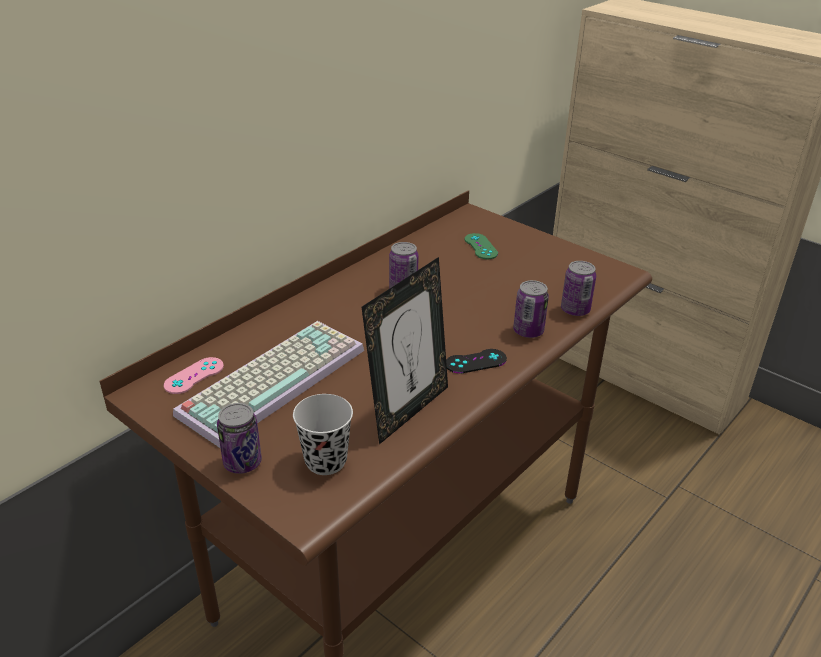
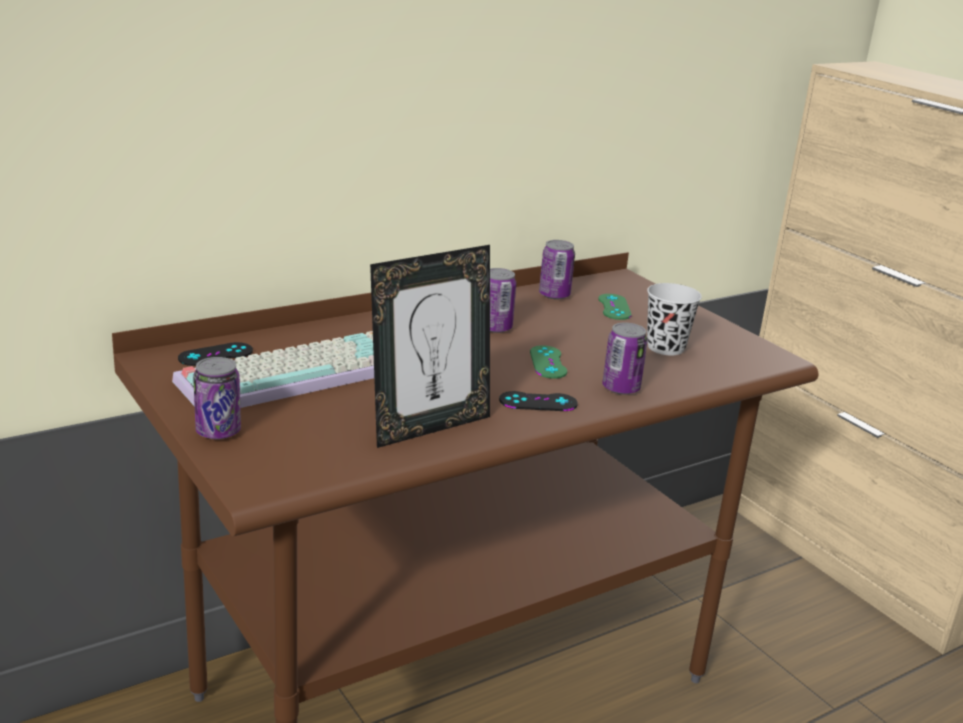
camera: 15 degrees right, 10 degrees down
(194, 376) = (215, 355): pink game controller -> black game controller
(325, 461) = (308, 449): black cup -> black cup (665, 347)
(462, 317) = (548, 362): none -> green game controller
(575, 310) = (693, 381): can -> can (554, 295)

